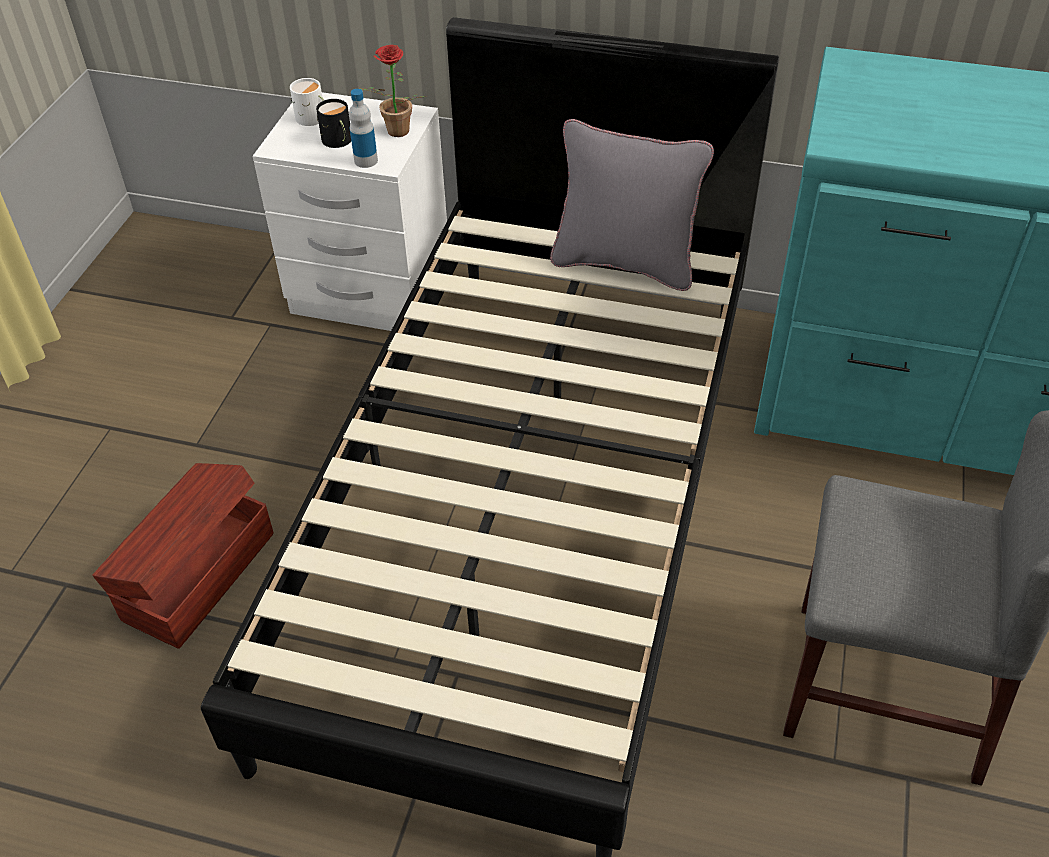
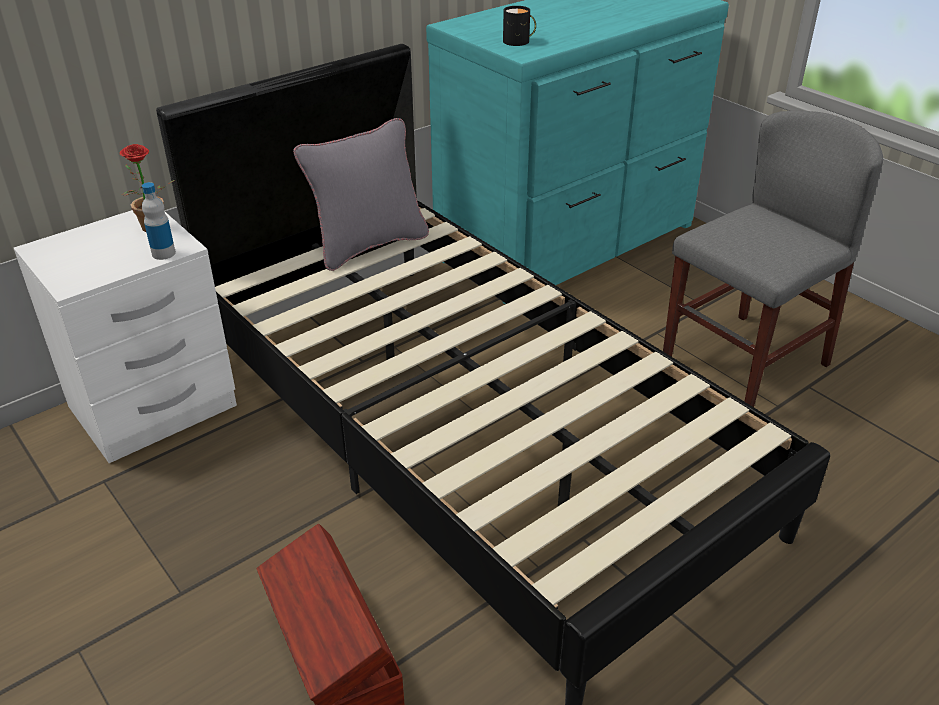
camera: 55 degrees left, 10 degrees down
(313, 118) = (64, 256): white mug -> none
(338, 141) = (115, 256): black mug -> black mug (519, 41)

